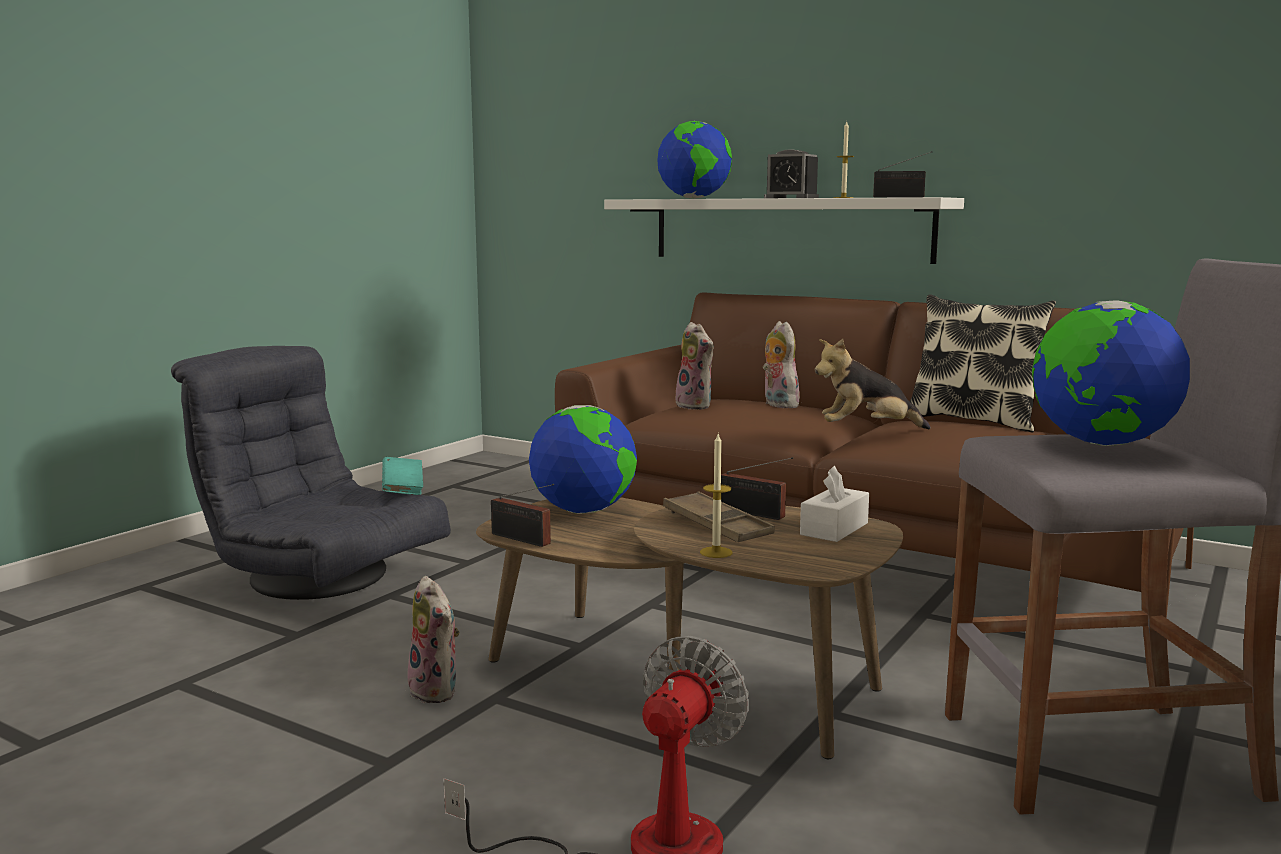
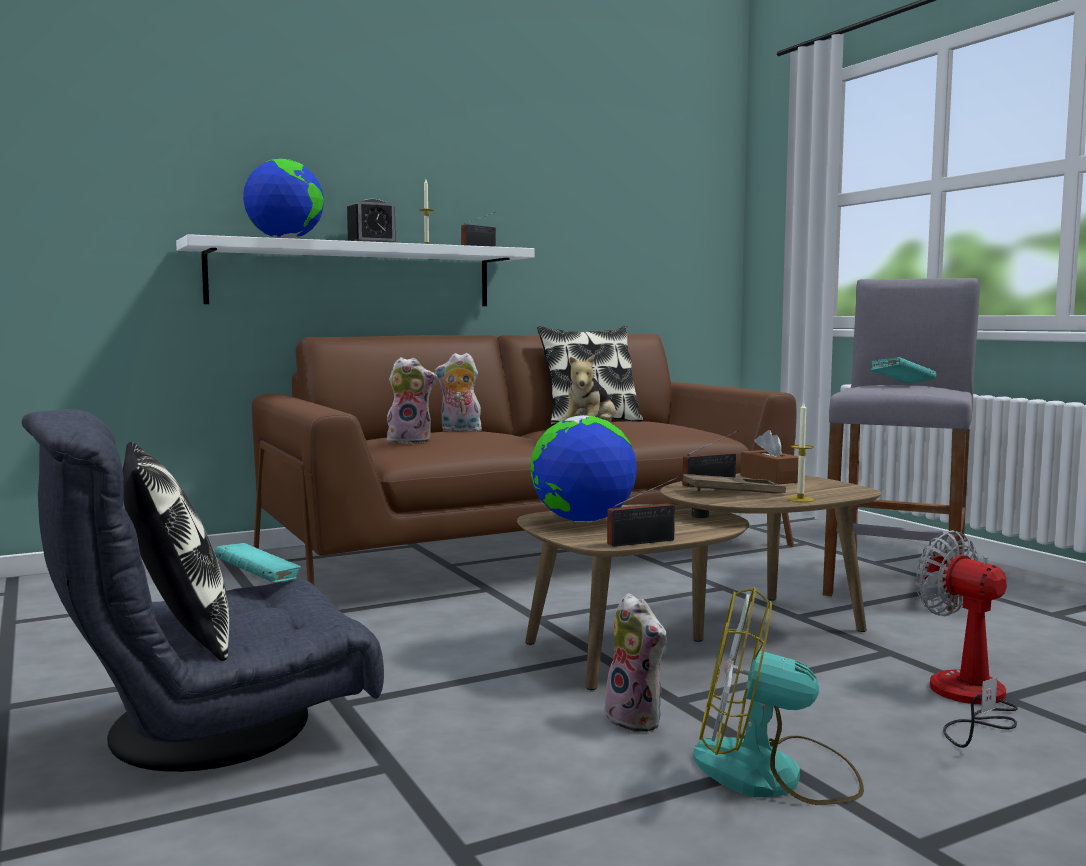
camera: 60 degrees left, 5 degrees down
(295, 505) = (179, 634): none -> pillow
(357, 765) = (773, 774): none -> fan
(438, 691) = (638, 719): plush toy -> plush toy turned 60 degrees clockwise
(834, 529) = (770, 479): white tissue box -> brown tissue box
(1101, 444) = (902, 385): globe -> turquoise book

